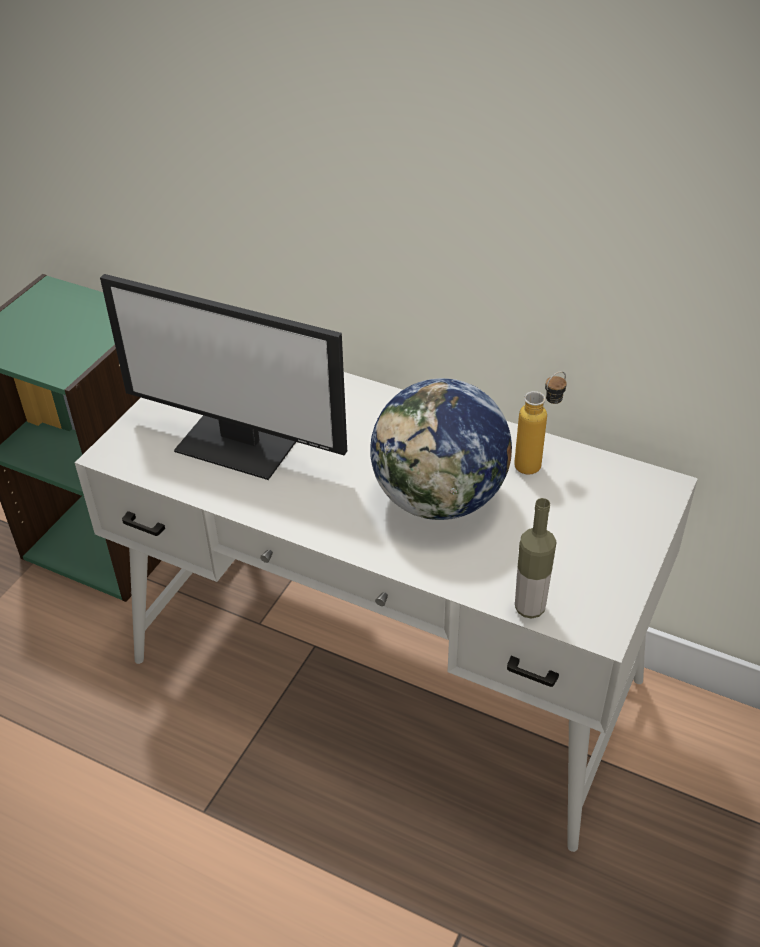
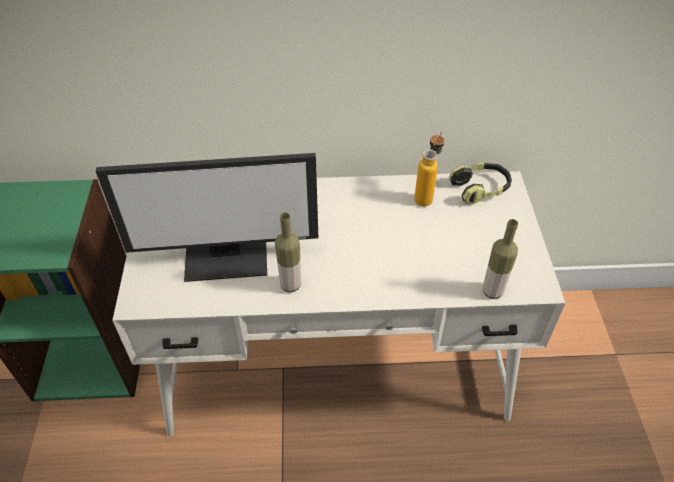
camera: 30 degrees left, 5 degrees up
(286, 501) = (290, 285): none -> bottle
(440, 499) = (388, 243): globe -> none
(618, 480) = (480, 189): none -> headphones

